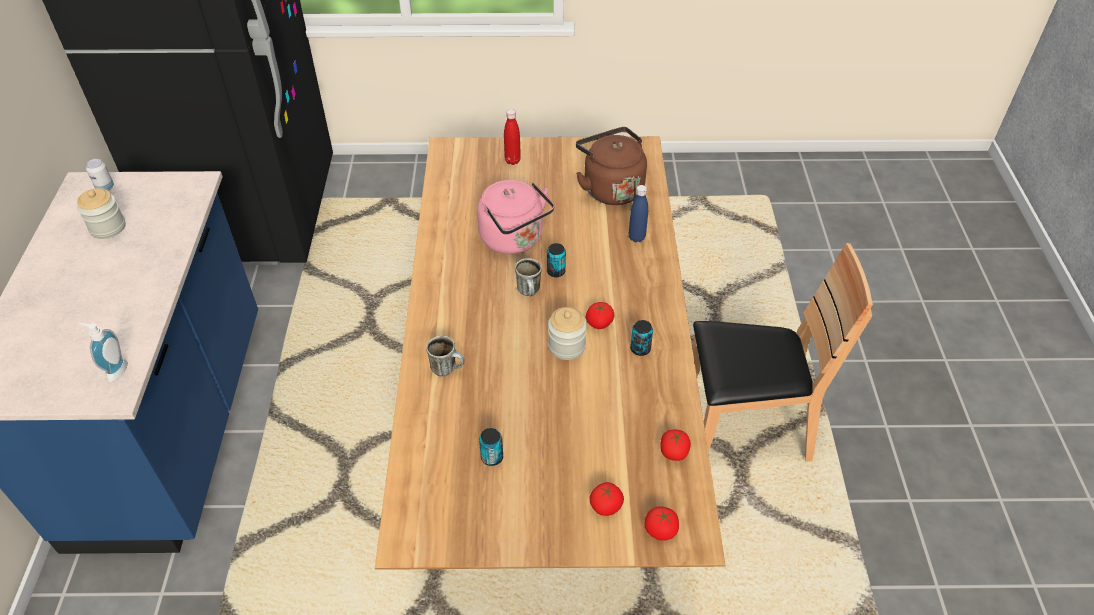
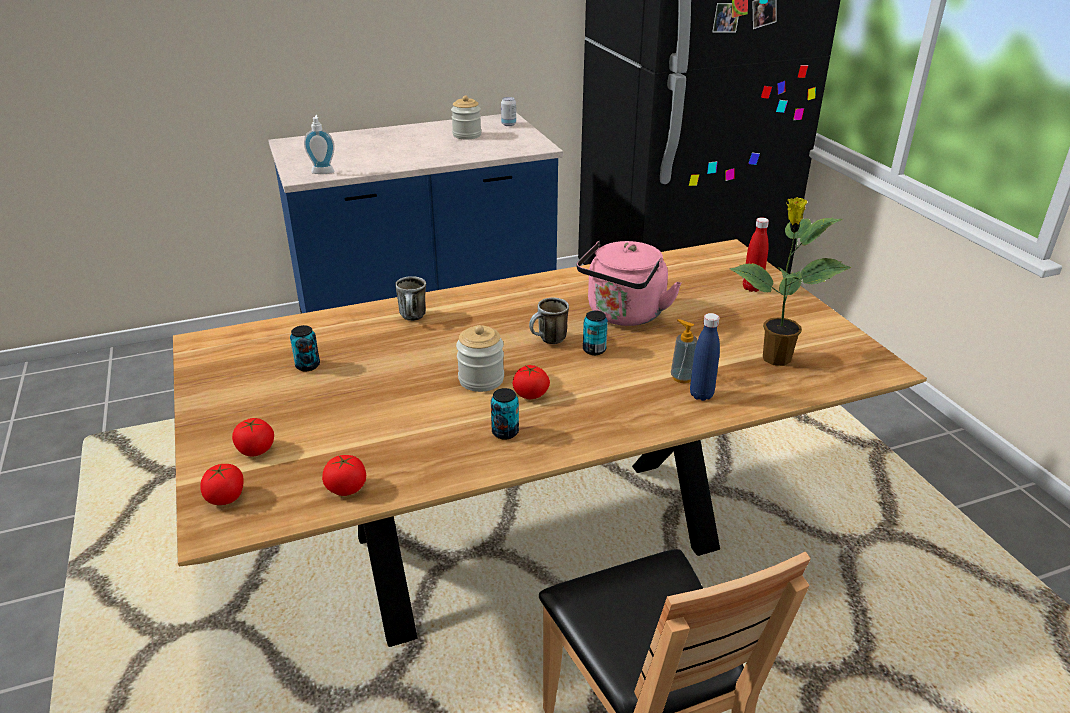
camera: 70 degrees right, 15 degrees down
(610, 188) = (775, 359): brown kettle -> potted plant
(612, 239) = (682, 377): none -> soap dispenser

